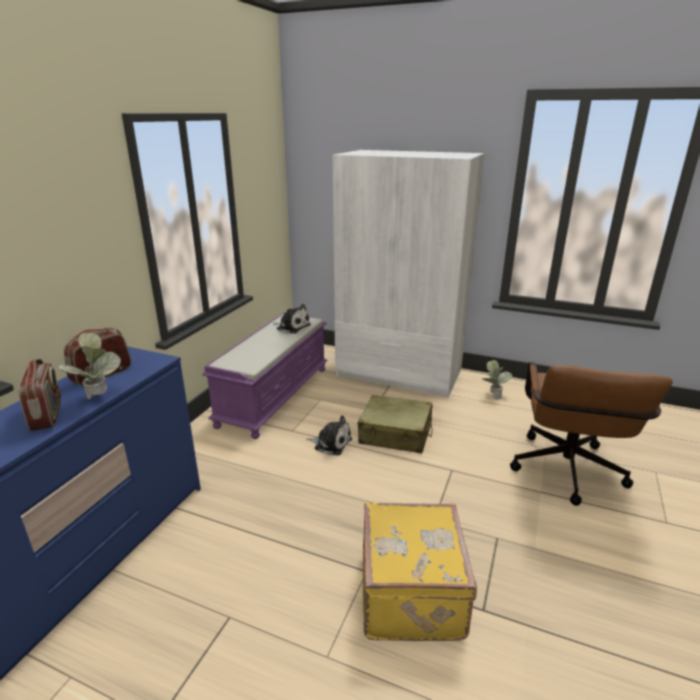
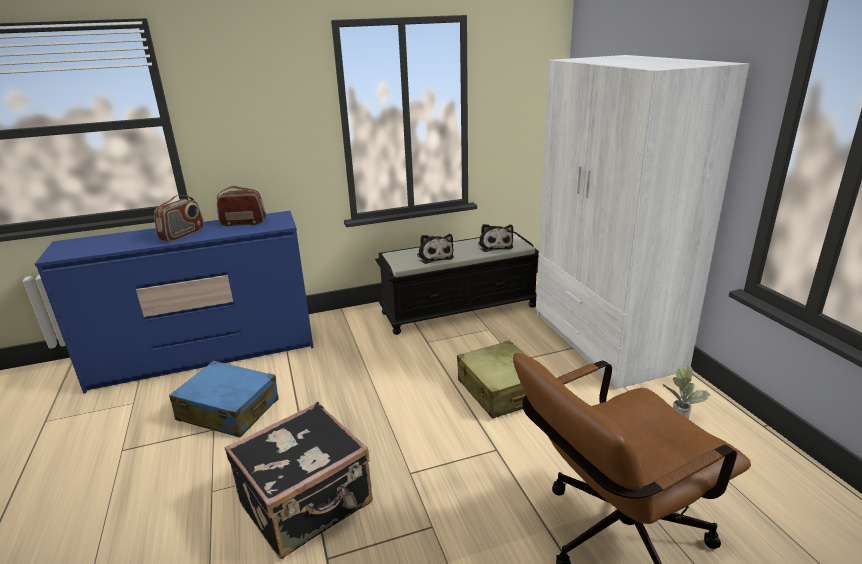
camera: 50 degrees right, 0 degrees up
(99, 398) = (215, 235): potted plant -> none
(213, 591) = (228, 410): none -> blue suitcase
(274, 395) = (459, 309): purple bench -> black bench
(331, 443) = (438, 367): plush toy -> plush toy (434, 256)
(413, 594) = (308, 505): yellow suitcase -> black suitcase

